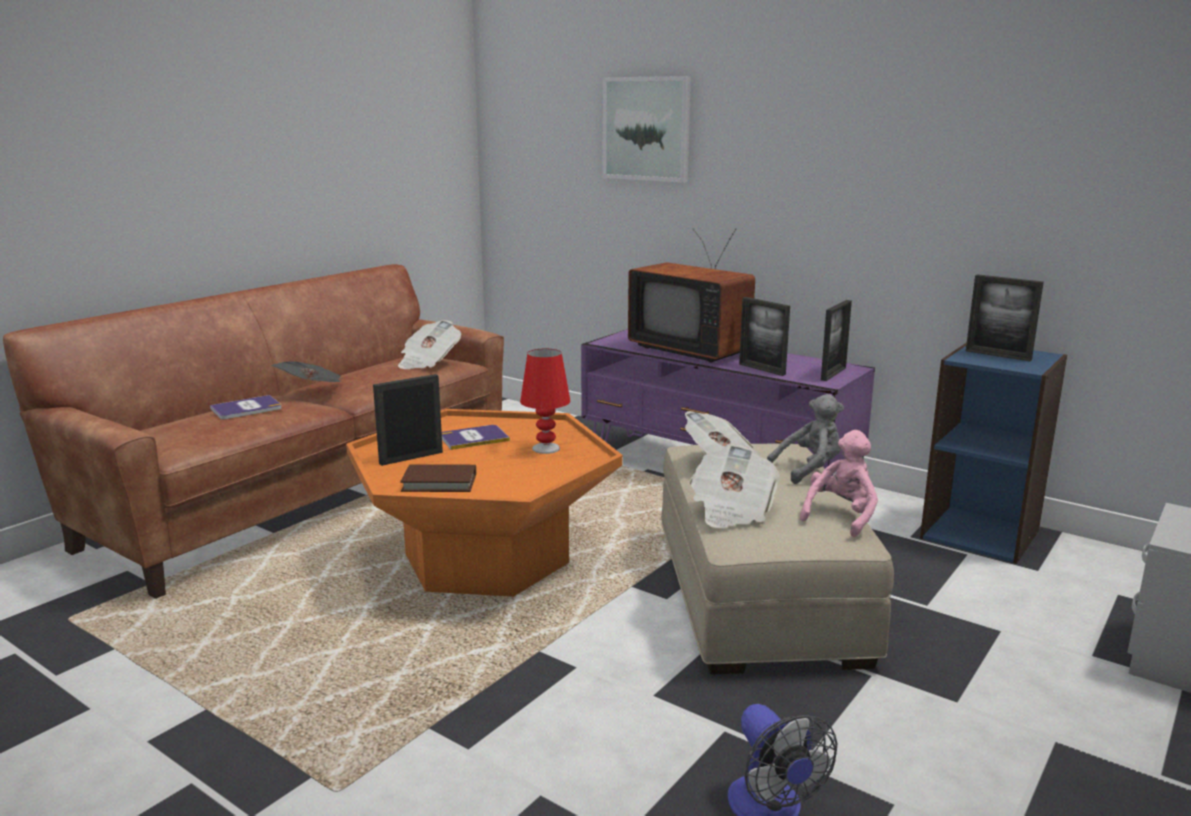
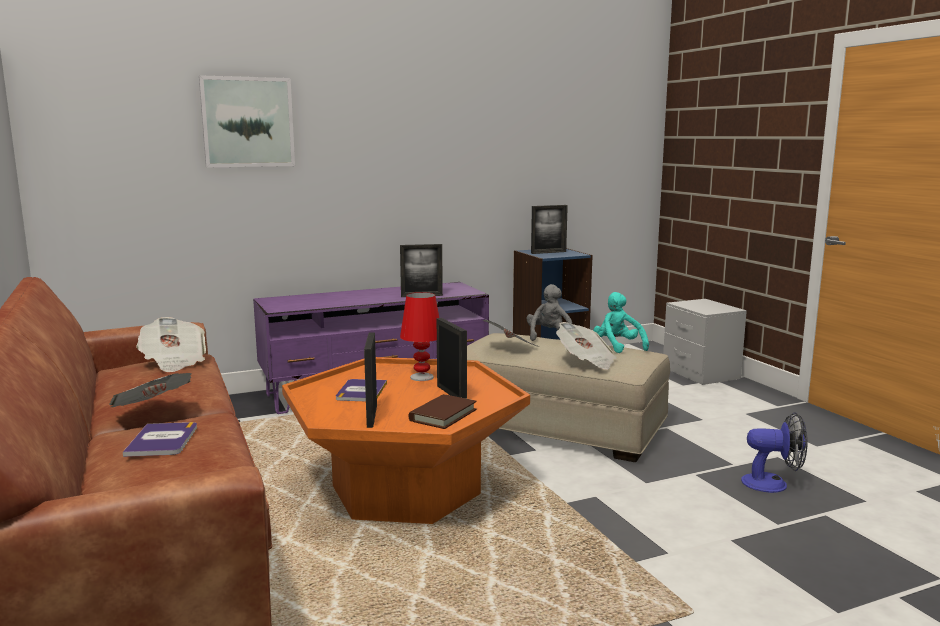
camera: 60 degrees left, 5 degrees down
(692, 349) = (346, 298): television -> none
(833, 374) = (458, 288): picture frame -> picture frame (451, 394)
(841, 516) = (618, 347): pink plush toy -> turquoise plush toy

